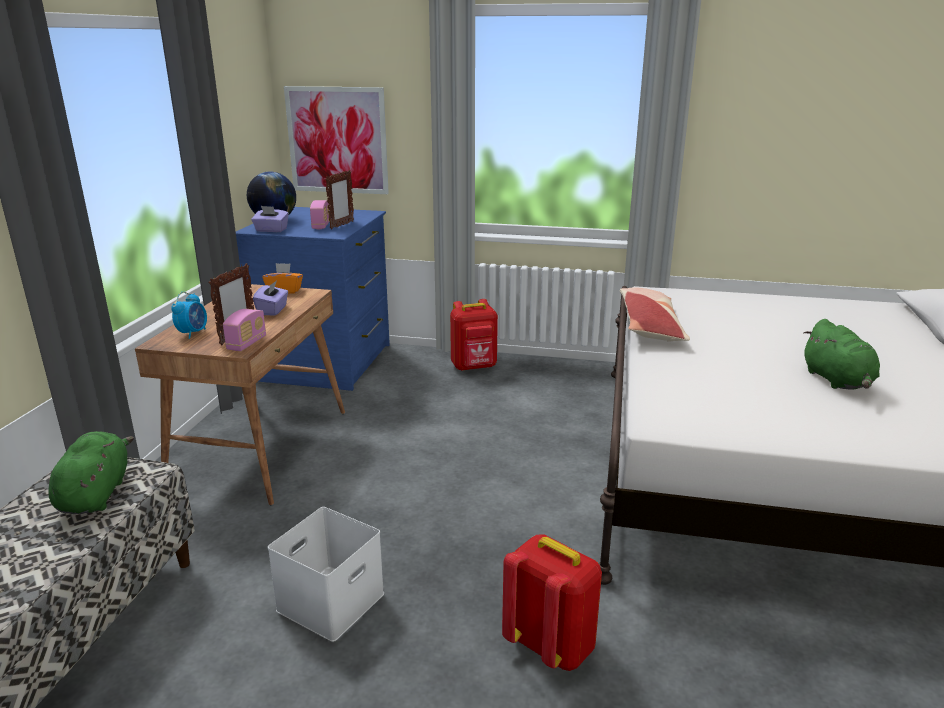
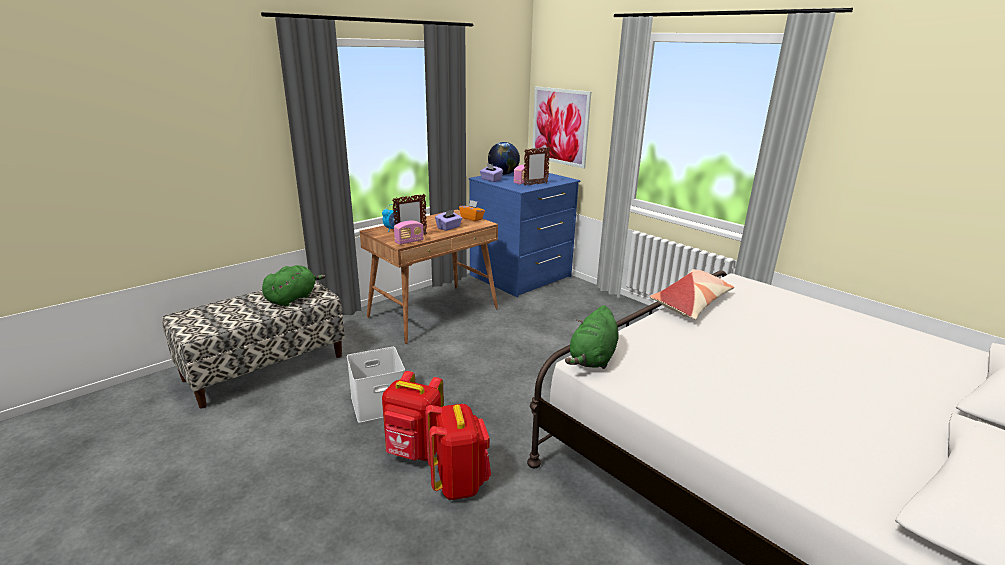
camera: 35 degrees right, 0 degrees up
(474, 367) = (611, 306): red backpack -> red backpack (414, 451)
(838, 381) = (789, 389): green plush toy -> green plush toy (592, 359)

